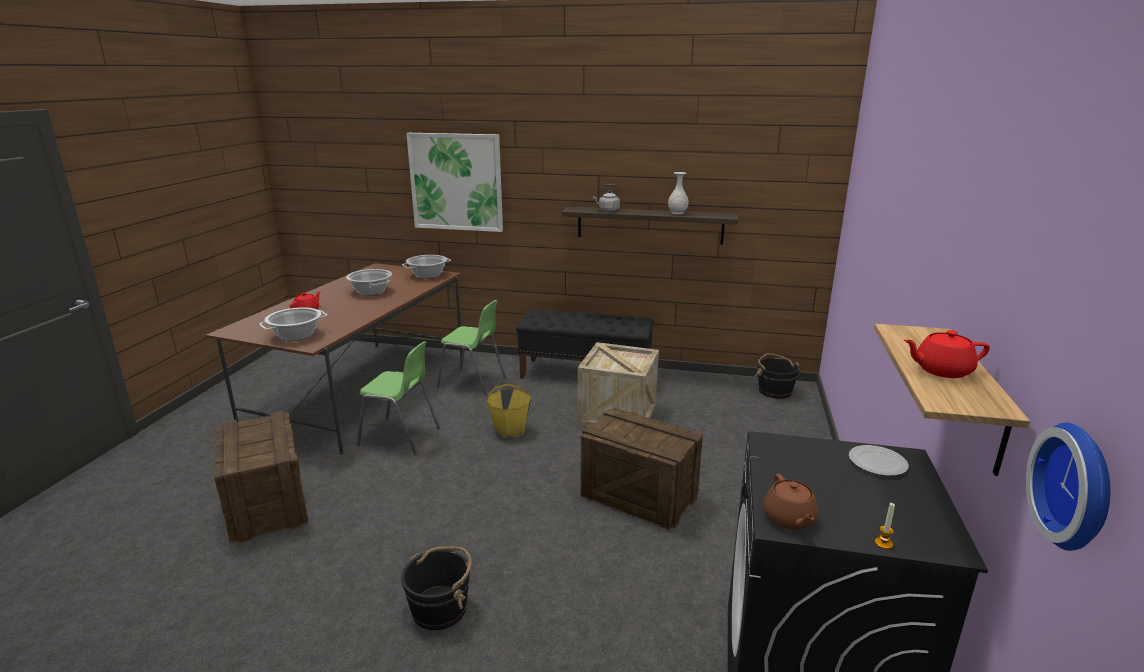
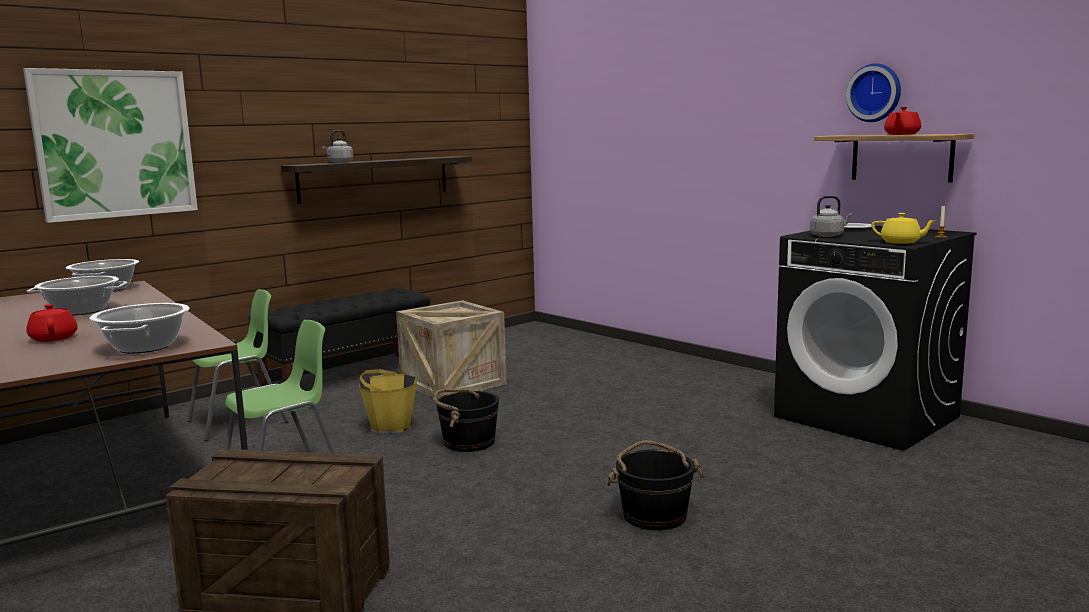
camera: 55 degrees left, 10 degrees down
(639, 496) = (598, 407): crate -> none
(677, 213) = (409, 158): white vase -> none
(774, 391) = (523, 332): black bucket -> black bucket (468, 442)
(786, 458) = (828, 235): none -> grey kettle
(789, 519) = (901, 242): brown teapot -> yellow teapot
(1079, 486) = (1039, 137): wall clock -> wall clock (875, 93)

